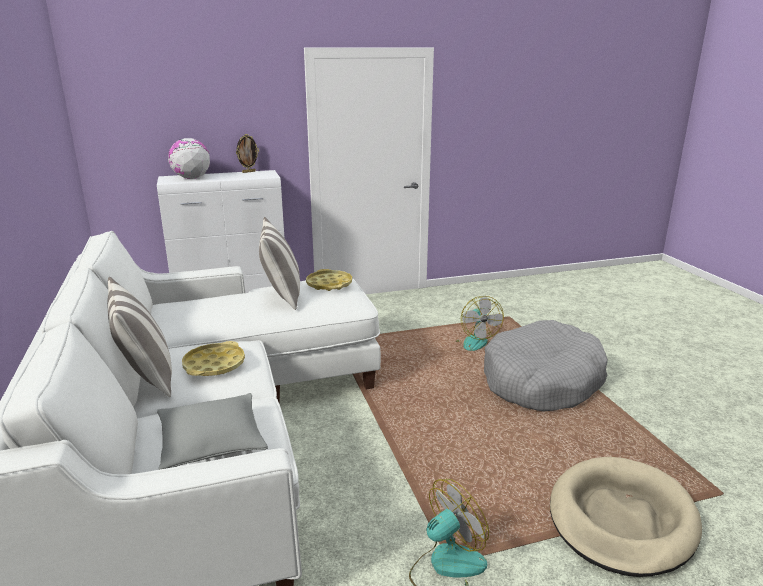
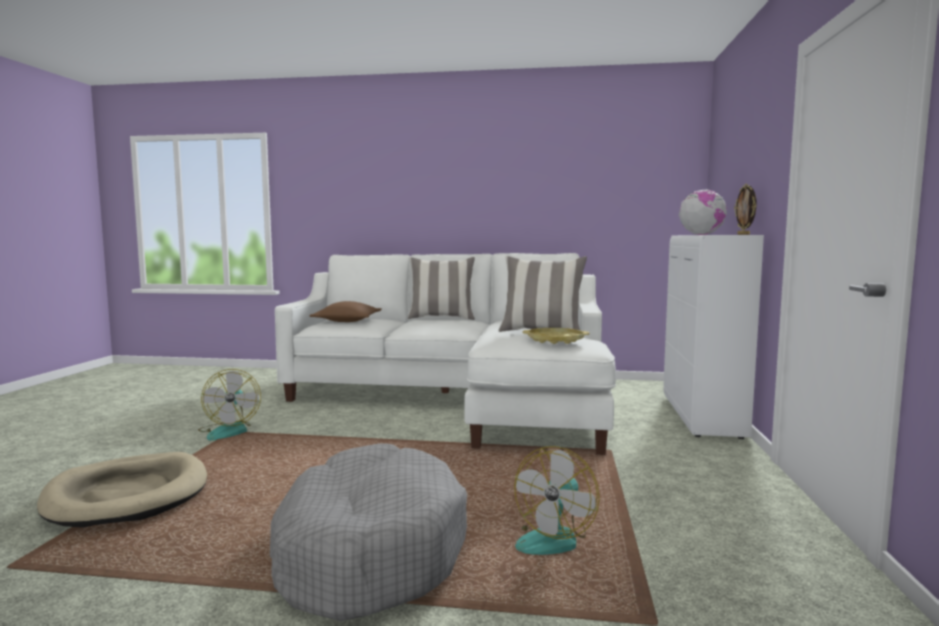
camera: 115 degrees right, 15 degrees down
(211, 441) = (347, 321): grey pillow -> brown pillow
(214, 365) = (433, 323): yellow tray -> none
(472, 341) = (553, 538): fan -> fan turned 75 degrees counterclockwise

